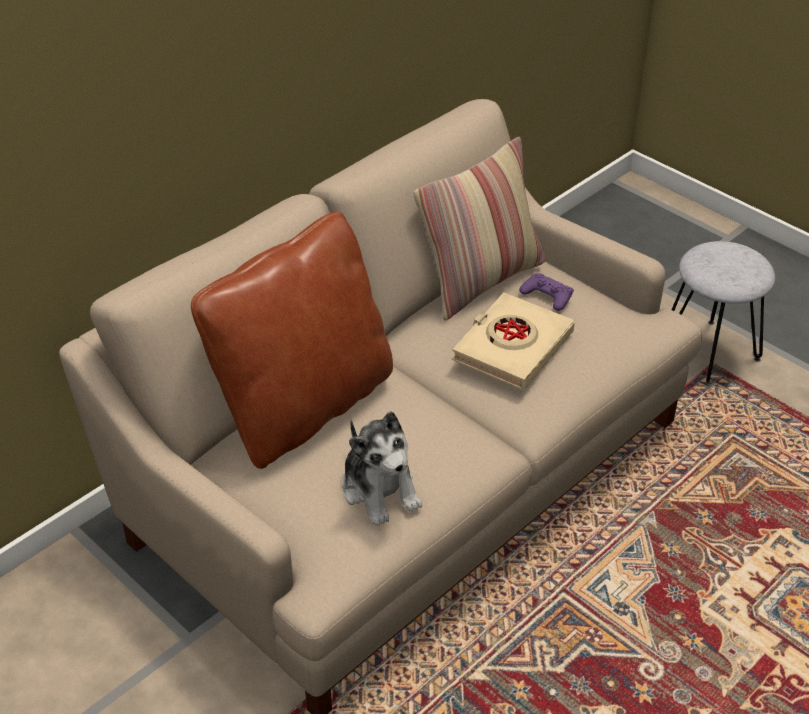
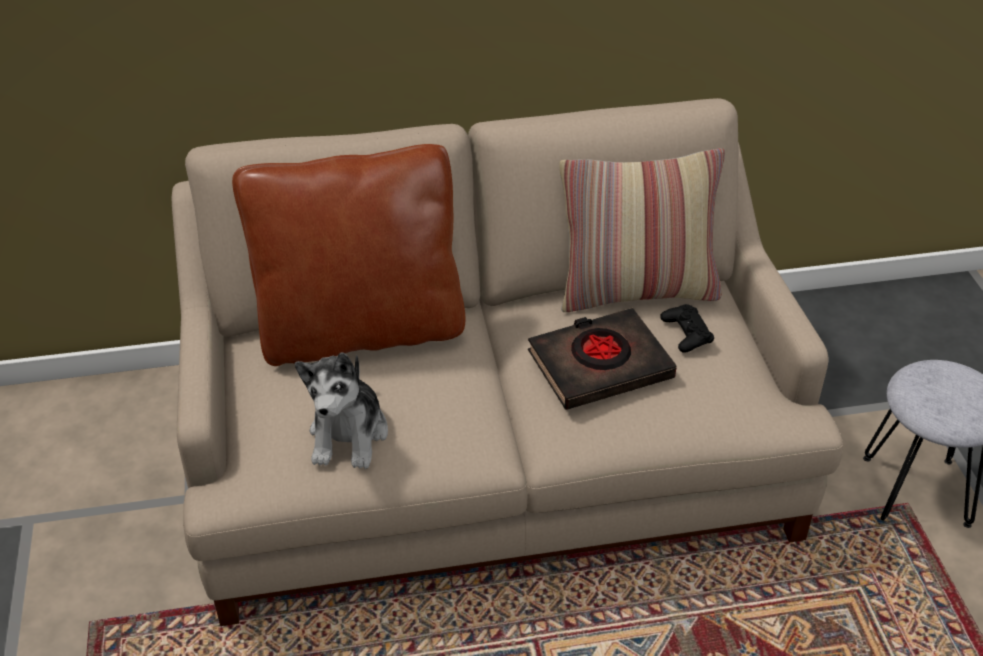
camera: 35 degrees right, 0 degrees up
(512, 347) = (599, 365): beige book -> black book
(547, 296) = (686, 333): purple game controller -> black game controller

